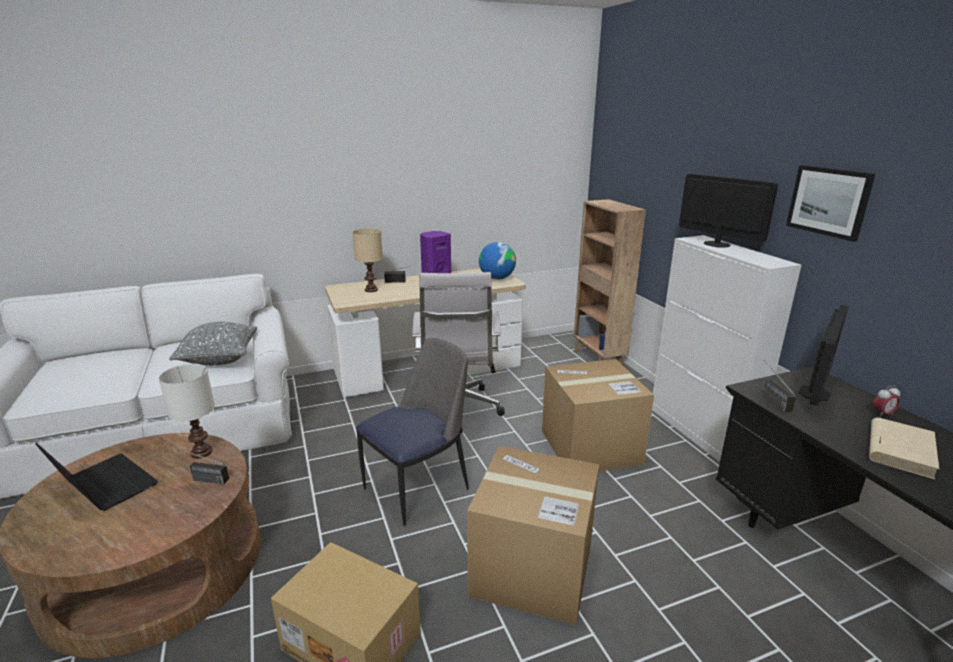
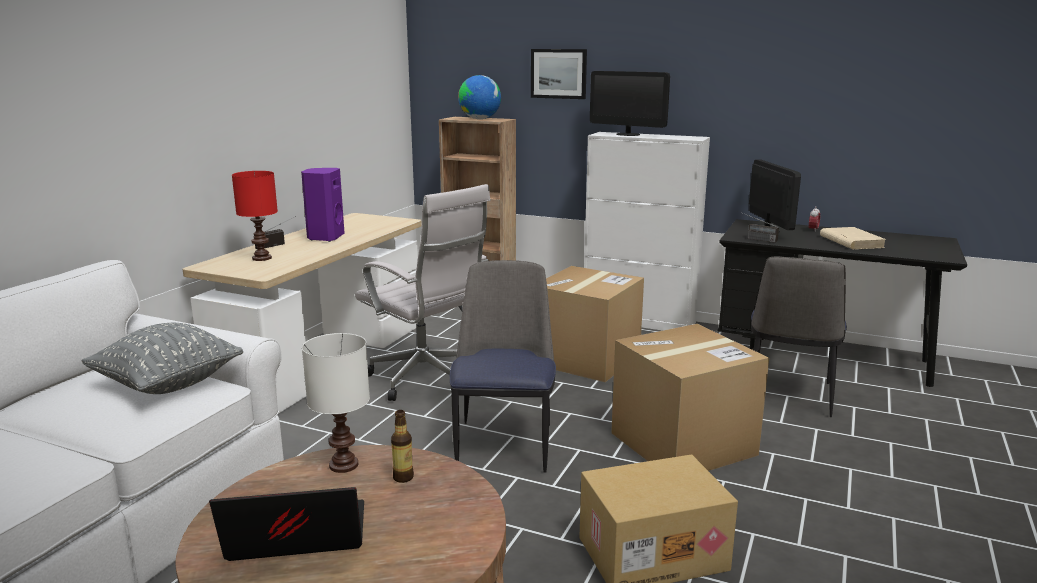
camera: 45 degrees left, 5 degrees down
(202, 479) = (403, 477): radio -> bottle
(371, 290) = (262, 258): beige table lamp -> red table lamp
(497, 278) = (380, 221): globe -> globe (480, 119)
(716, 244) = (628, 134): monitor -> monitor turned 150 degrees counterclockwise
(720, 587) = (788, 395): none -> chair
(829, 201) = (722, 81): picture -> picture (559, 73)

